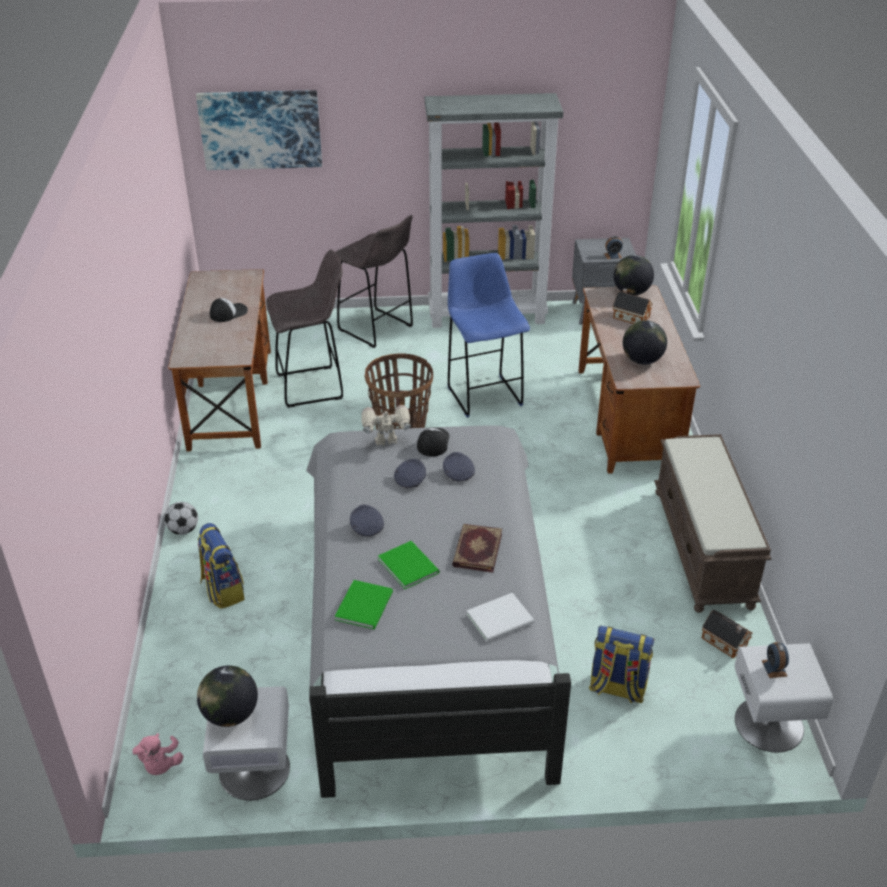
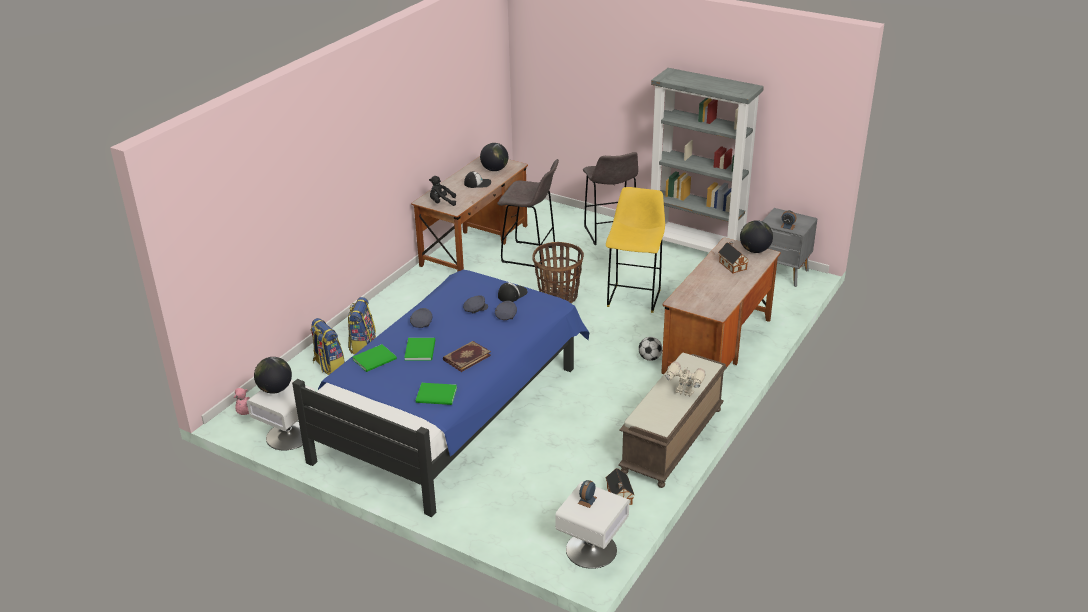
camera: 35 degrees right, 5 degrees down
(183, 530) = (374, 307): football -> football (650, 358)
(210, 353) = (442, 203): none -> black plush toy
(260, 129) = (559, 67): picture -> none
(386, 443) = (485, 285): toy robot -> toy robot (684, 393)
(428, 622) = (453, 407): grey bed -> blue bed
(483, 394) = (634, 297): blue stool -> yellow stool
(502, 619) = (437, 396): white book -> green book
(617, 688) = (521, 488): backpack -> backpack (328, 366)
(642, 360) = (703, 293): globe -> globe (494, 169)

